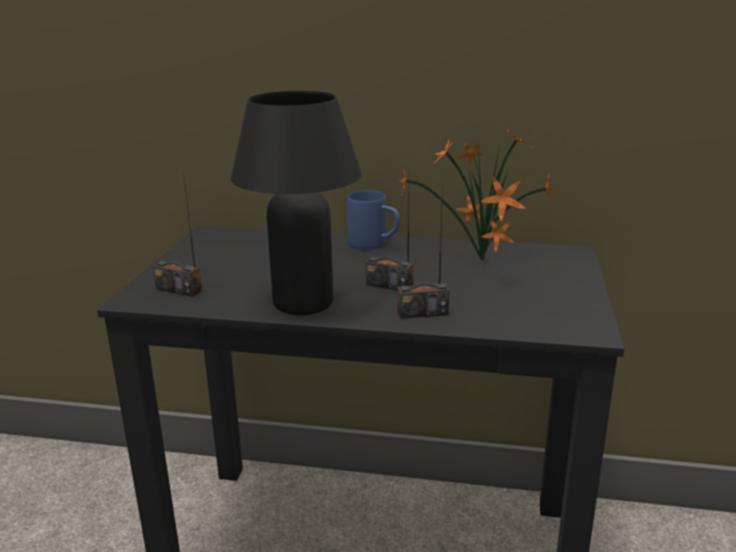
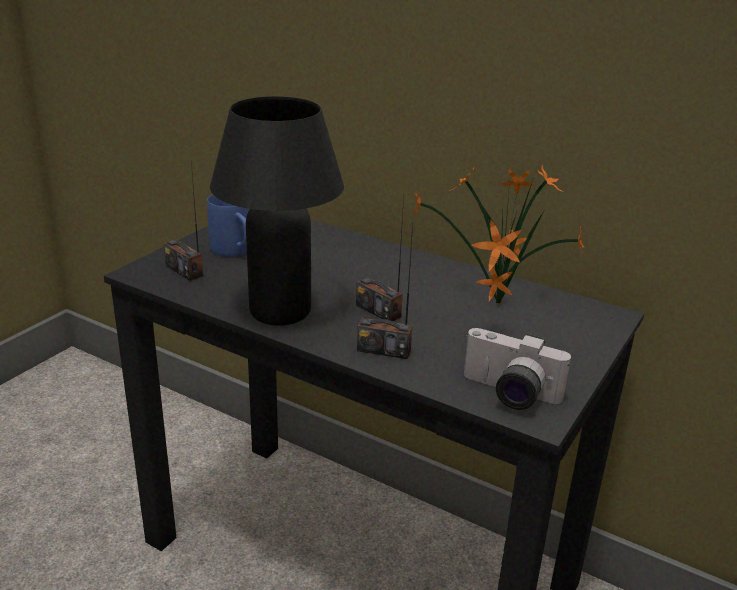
camera: 20 degrees right, 5 degrees up
(374, 245) = (403, 261): blue mug -> blue mug (235, 252)
(551, 322) = (507, 394): none -> camera

